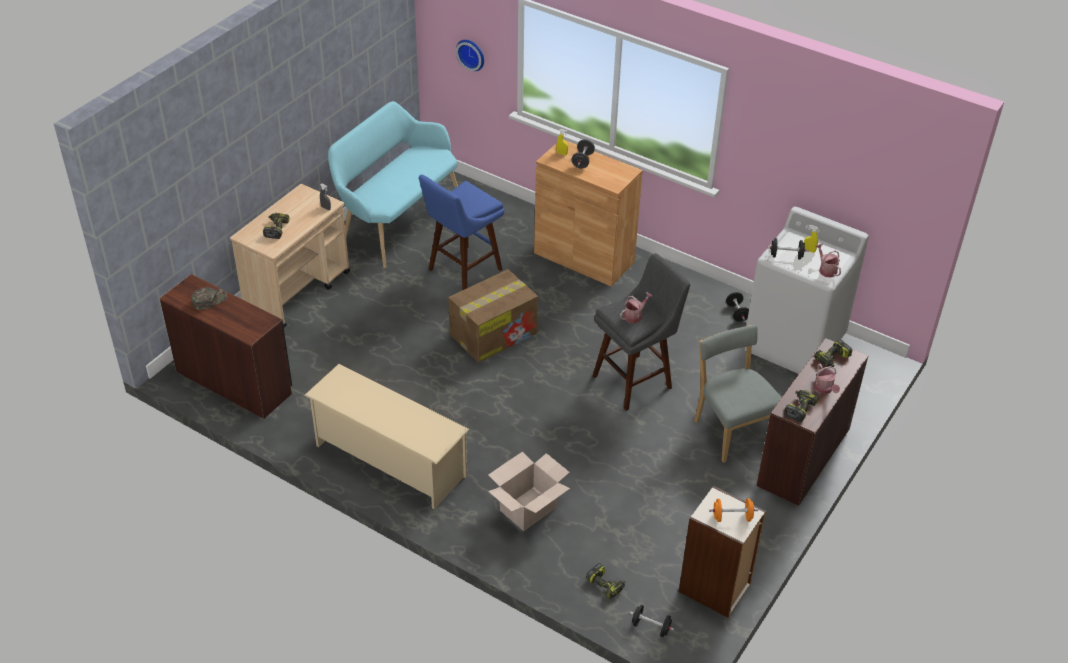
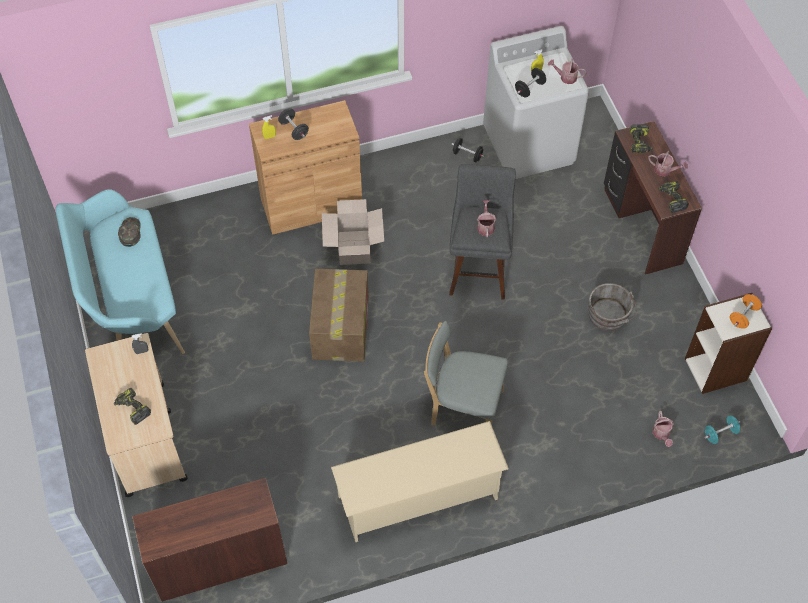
camera: 50 degrees left, 15 degrees up
(209, 300) = (184, 521): green cap -> green cap (130, 232)
(462, 271) = (244, 299): blue stool -> none
(472, 54) = (103, 106): wall clock -> none
(528, 509) = (550, 434): cardboard box -> cardboard box (354, 248)
(606, 585) = (661, 434): power drill -> watering can
(651, 627) = (720, 434): black dumbbell -> turquoise dumbbell
(685, 485) = (608, 317): none -> grey bucket
(731, 430) = (581, 249): grey chair -> grey chair (463, 407)

